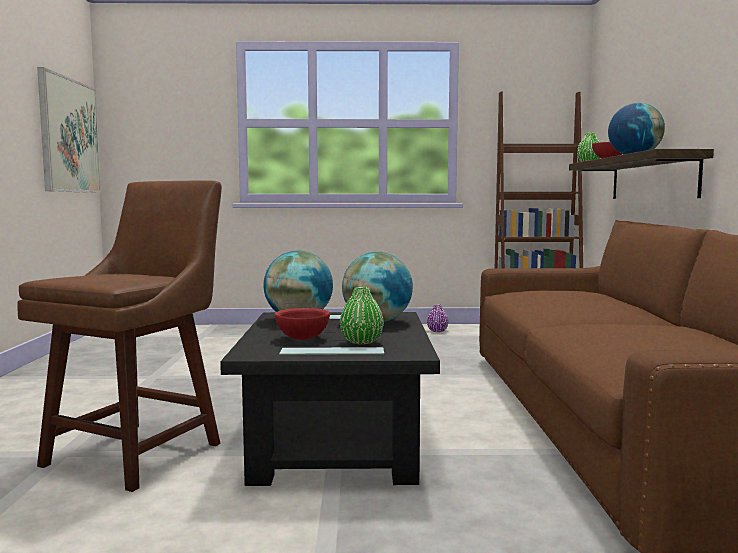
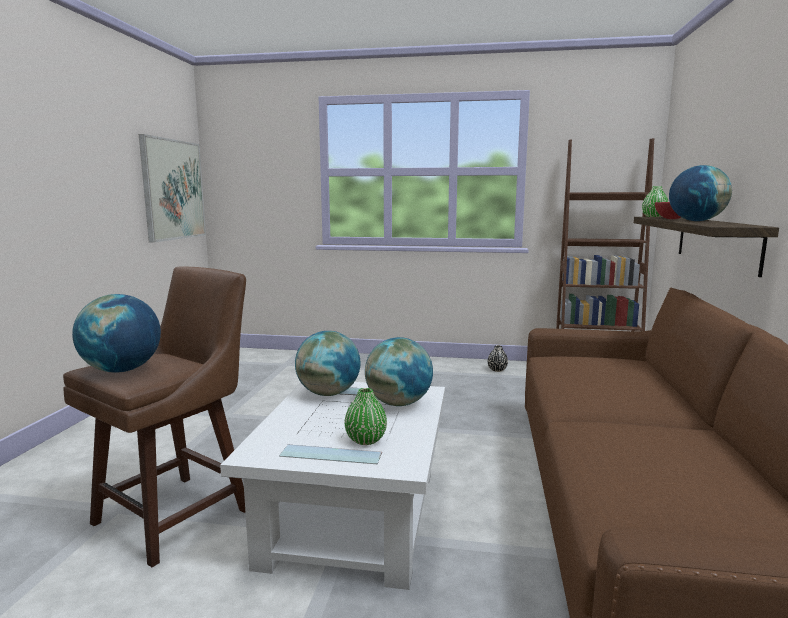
camera: 10 degrees right, 5 degrees up
(90, 279) = (122, 370): none -> globe
(303, 338) = (315, 429): red bowl -> none
(337, 440) = (353, 516): black coffee table -> white coffee table
(437, 331) = (497, 370): purple vase -> black vase

